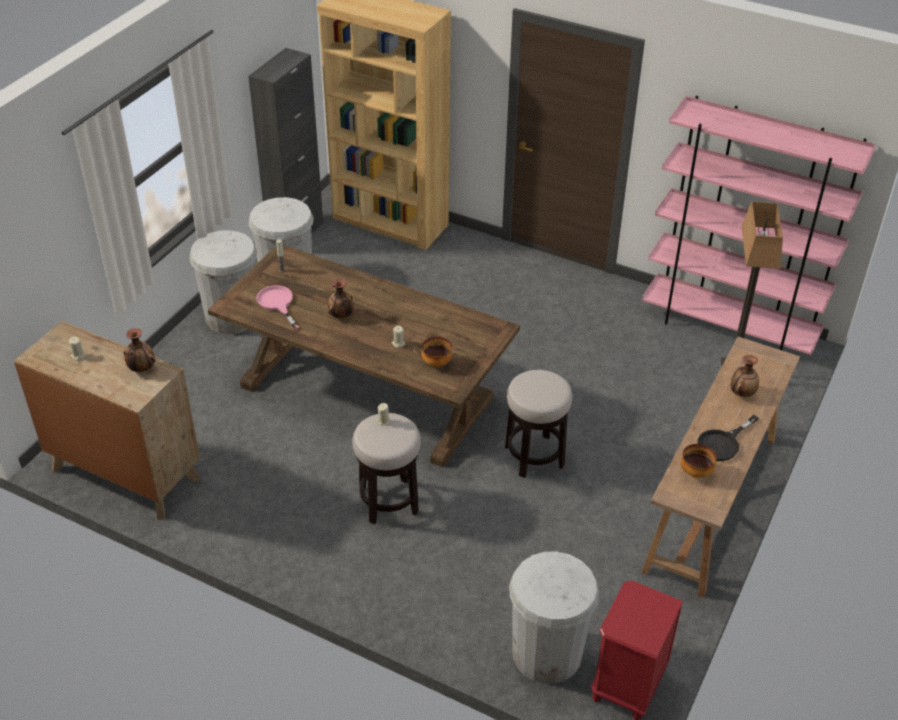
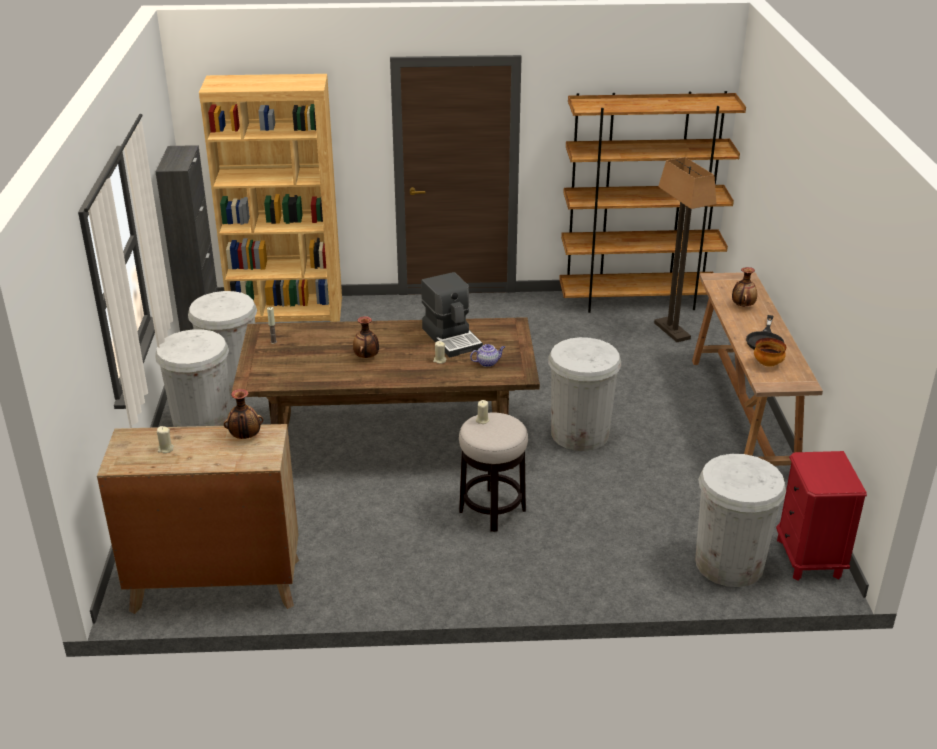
camera: 30 degrees left, 10 degrees down
(277, 304) = (296, 366): pink frying pan -> none
(431, 323) = (452, 338): none -> coffee machine
(437, 363) = (488, 363): bowl -> teapot
(534, 456) = (580, 434): stool -> white trash can
(728, 328) = (638, 300): pink bookcase -> brown bookcase

